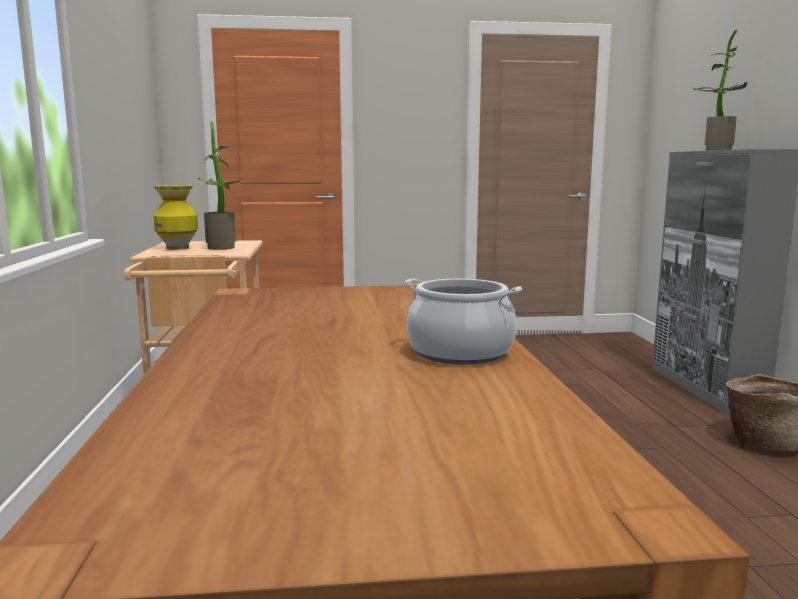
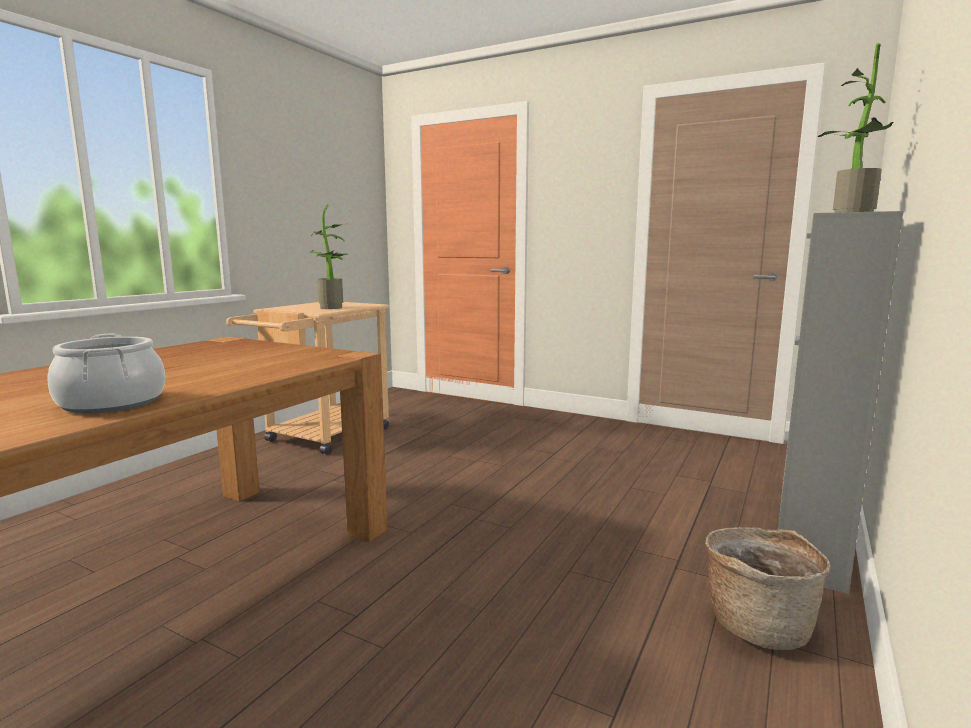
camera: 35 degrees right, 0 degrees up
(177, 248) = (306, 306): vase -> none

